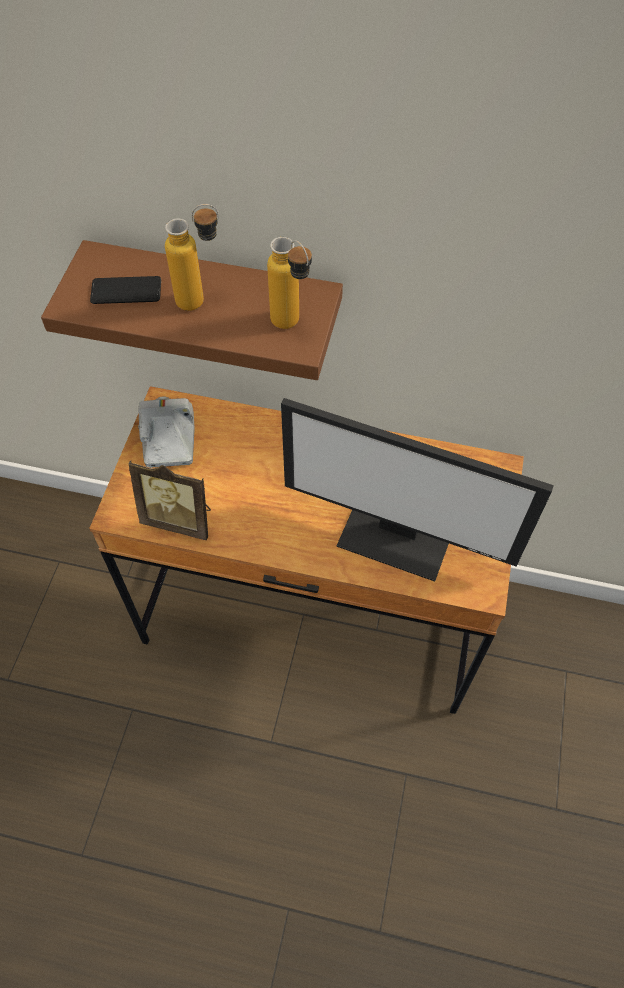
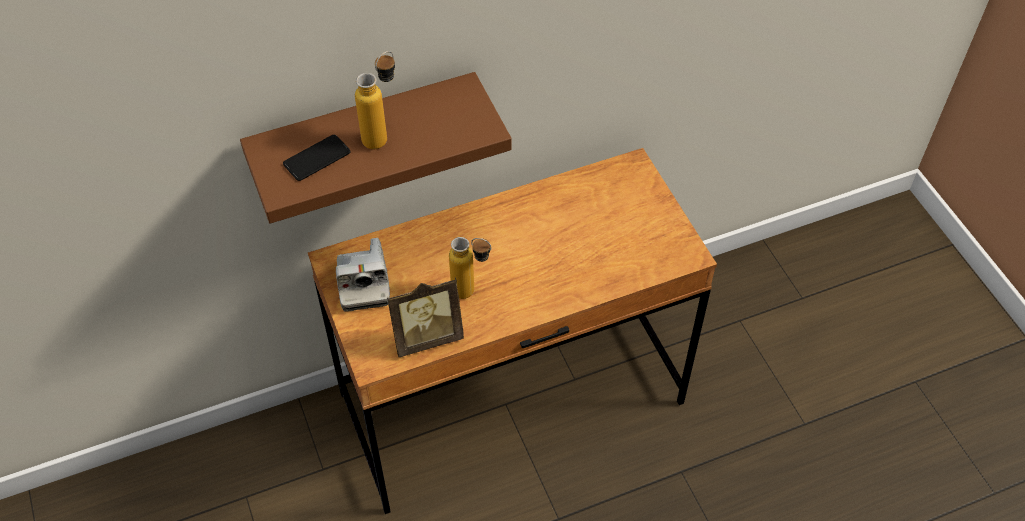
camera: 35 degrees left, 5 degrees down
(169, 439) = (363, 283): camera -> camera turned 150 degrees counterclockwise
(292, 327) = (468, 120): bottle -> bottle (472, 293)
(397, 536) = (601, 253): monitor -> none

